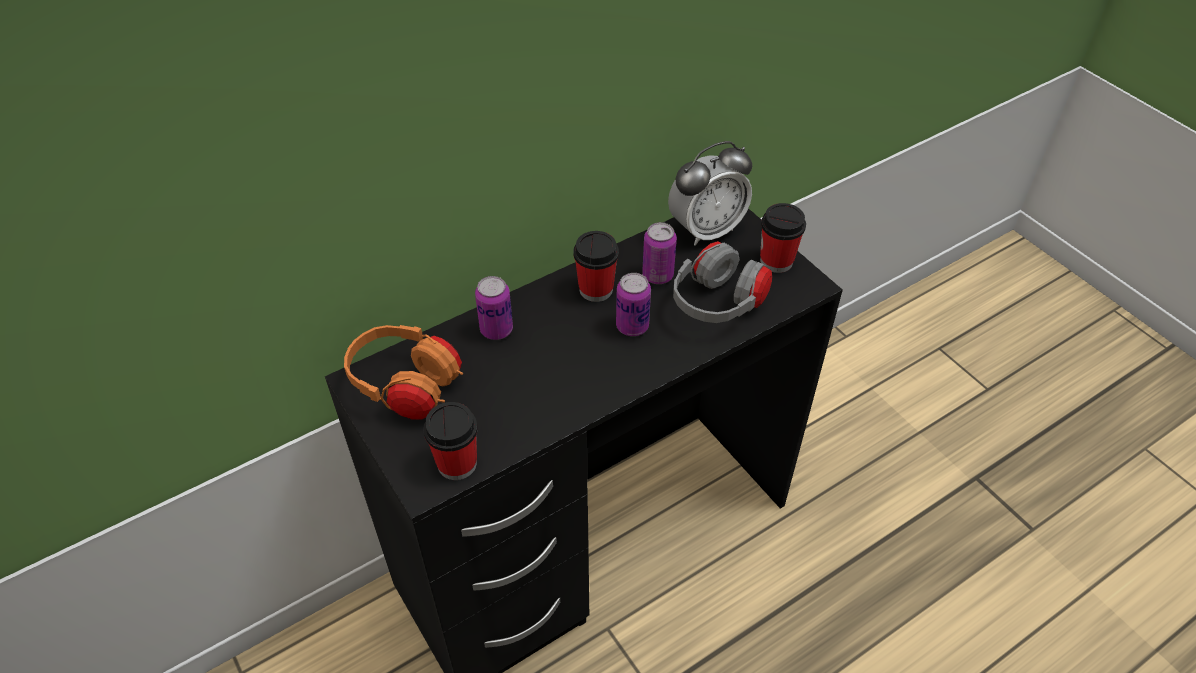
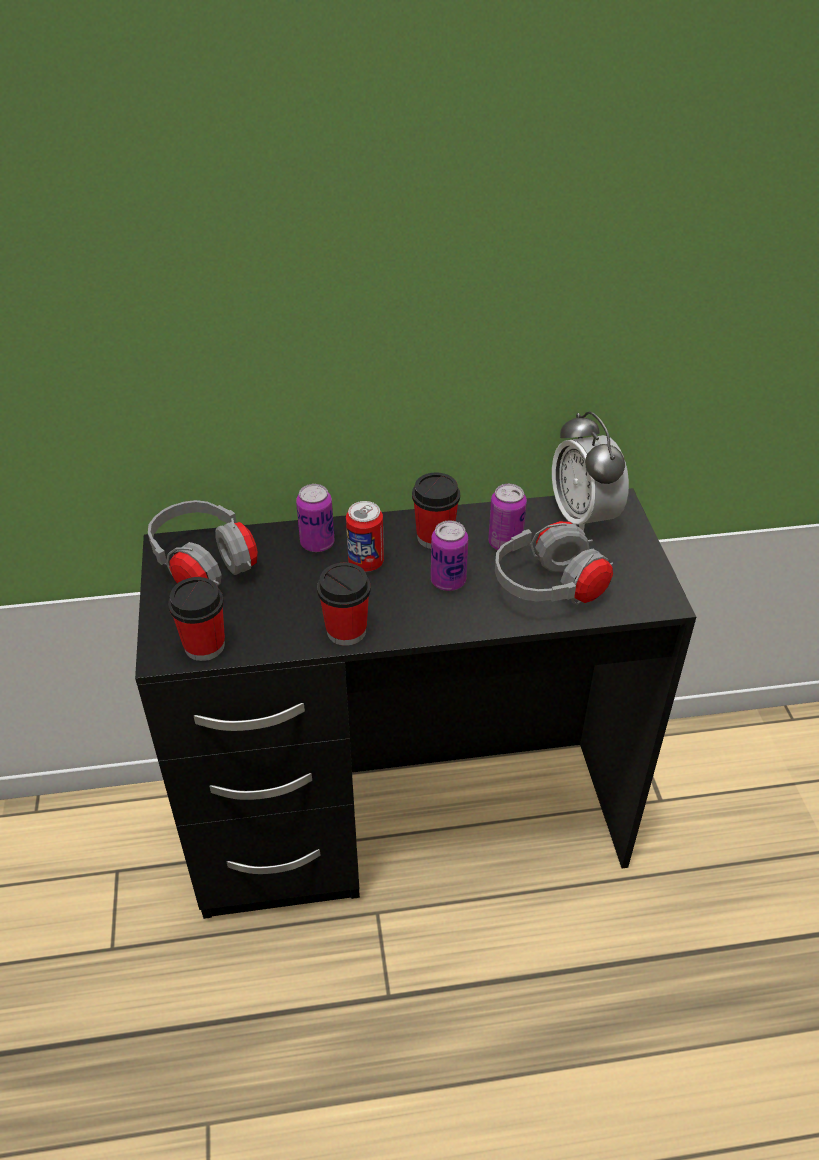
camera: 25 degrees right, 5 degrees down
(407, 388) = (205, 567): orange headphones -> grey headphones
(551, 333) = (366, 562): none -> can
(706, 230) = (583, 517): alarm clock -> alarm clock turned 75 degrees clockwise
(776, 261) = (639, 567): cup -> cup (346, 631)

